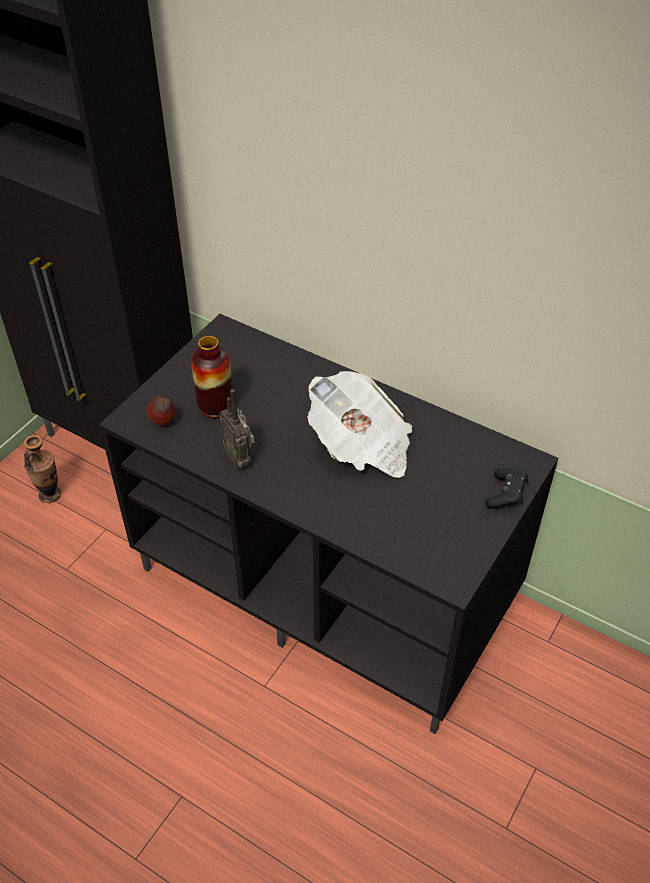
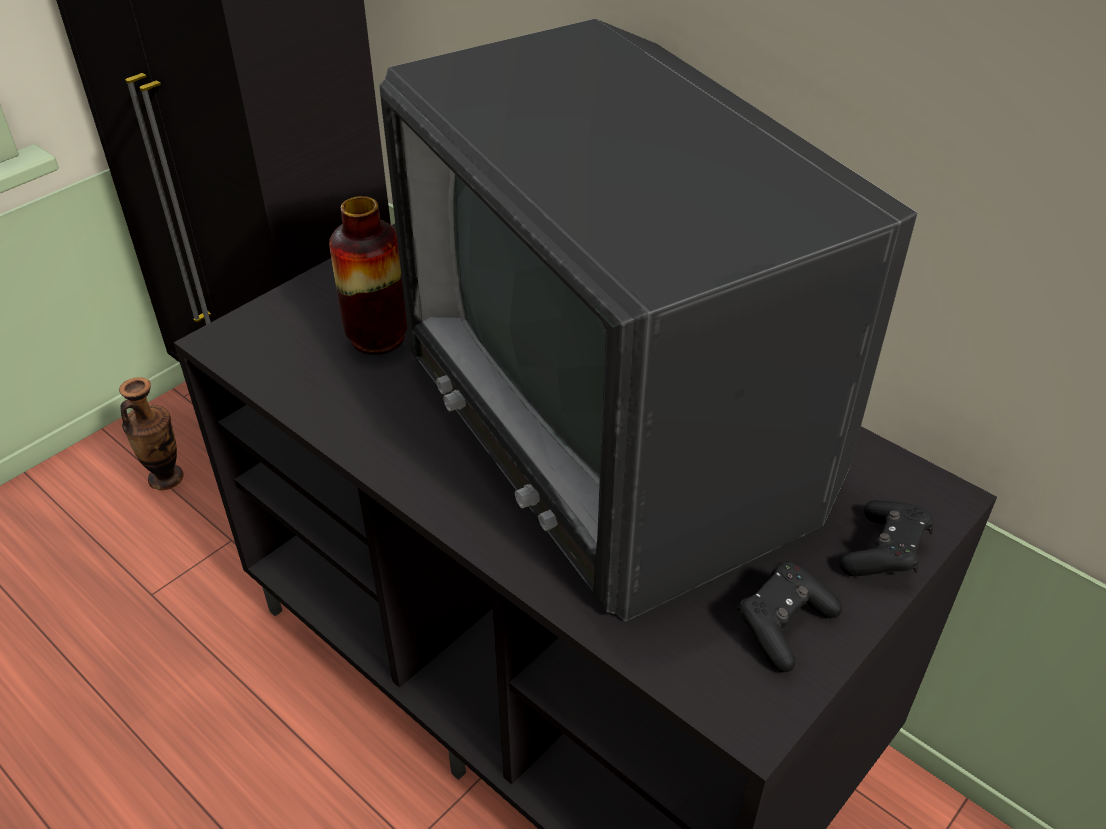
camera: 10 degrees right, 5 degrees down
(163, 422) = (281, 351): apple -> none
(239, 458) = (392, 423): radio -> none
(361, 445) = (618, 429): newspaper -> television
(462, 538) = (783, 625): none -> black game controller

